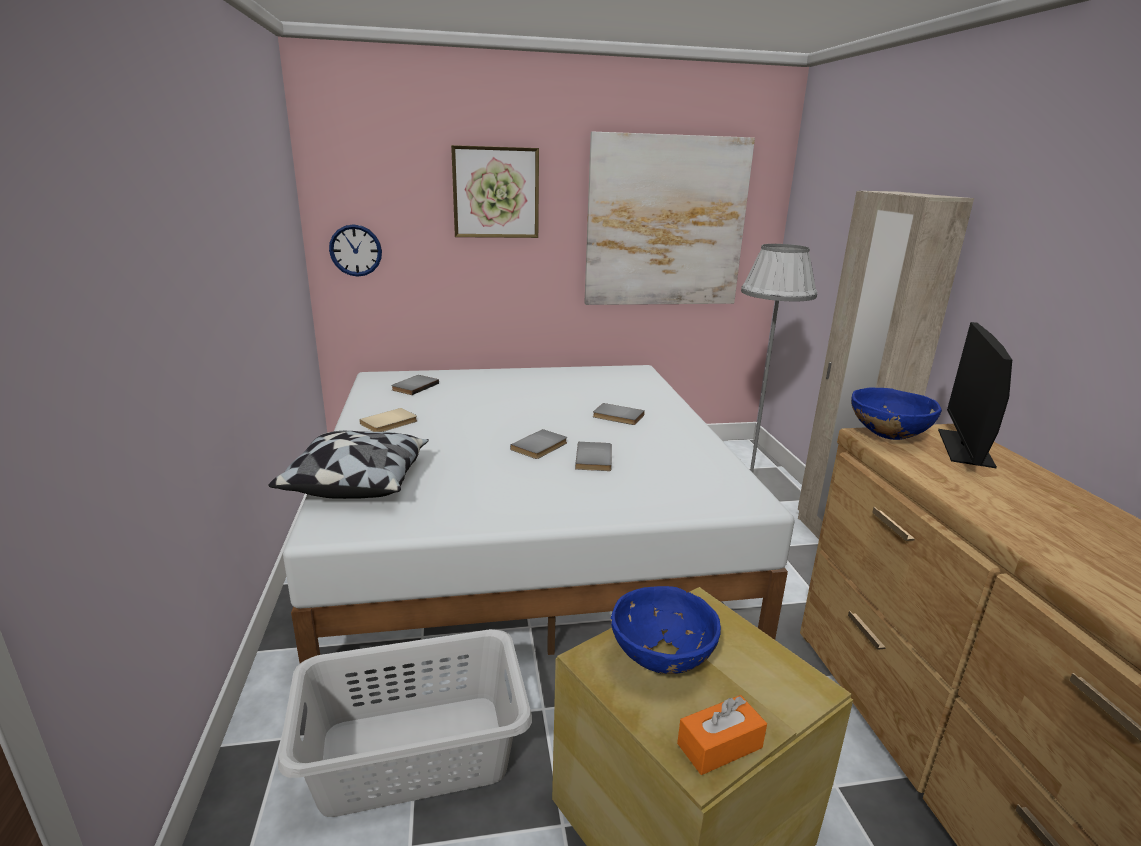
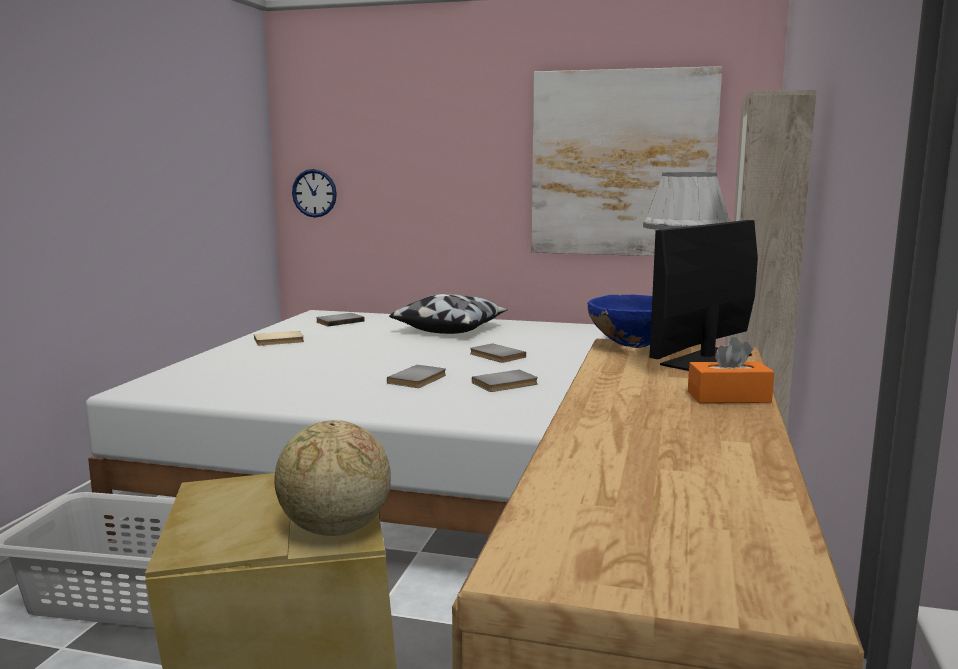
camera: 25 degrees right, 10 degrees down
(357, 481) = (195, 370): pillow -> pillow (450, 329)
(496, 193) = (441, 136): picture -> none
(541, 446) = (382, 367): grey book -> grey book (506, 384)
(661, 659) = (253, 497): blue bowl -> none
(719, 745) = (211, 547): orange tissue box -> orange tissue box (728, 397)
(782, 681) = (334, 530): none -> globe

